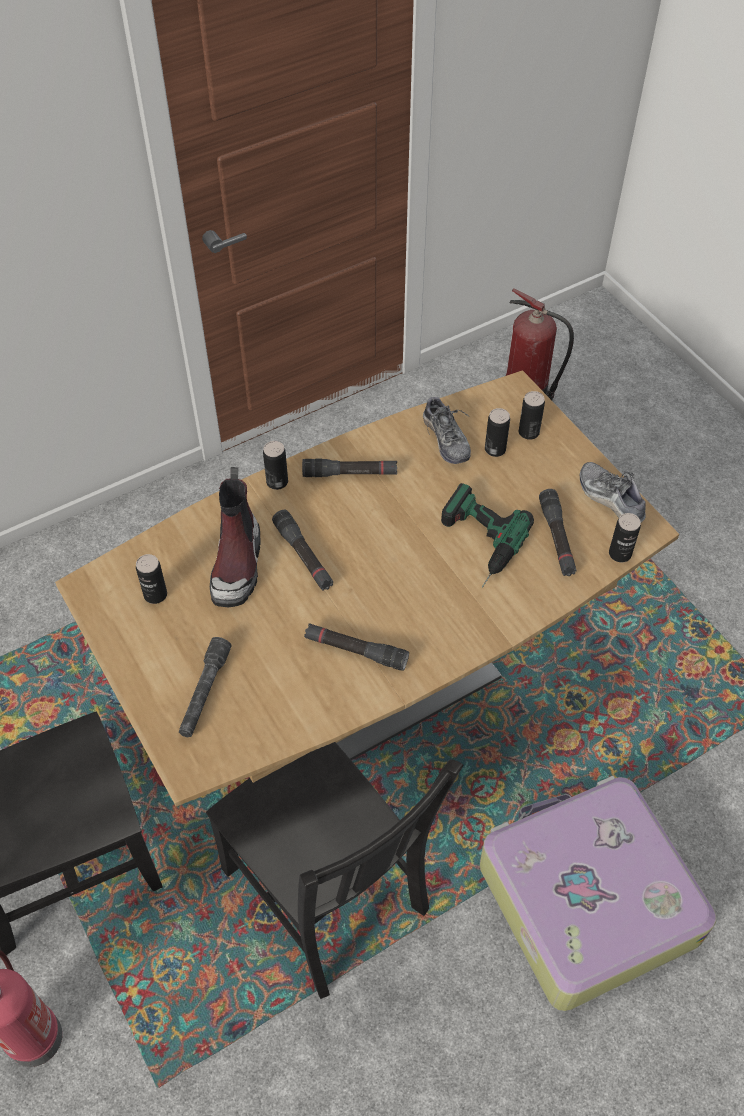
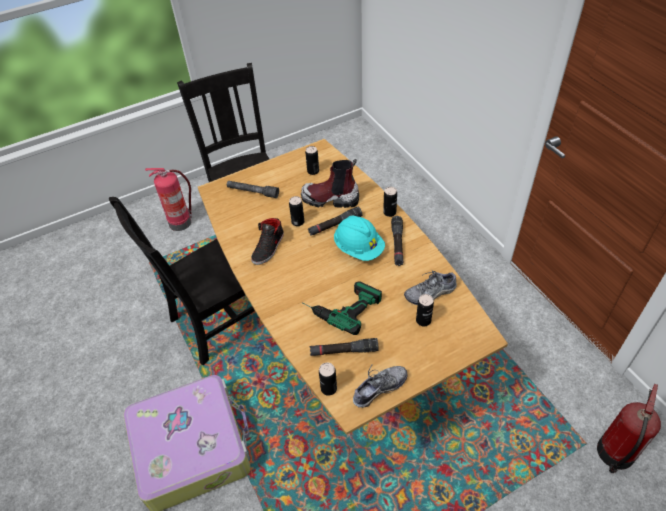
camera: 95 degrees right, 5 degrees down
(356, 651) = (268, 248): black flashlight -> black shoe
(357, 522) = (358, 248): none -> turquoise hard hat
(528, 432) = (441, 342): can -> can (298, 222)

